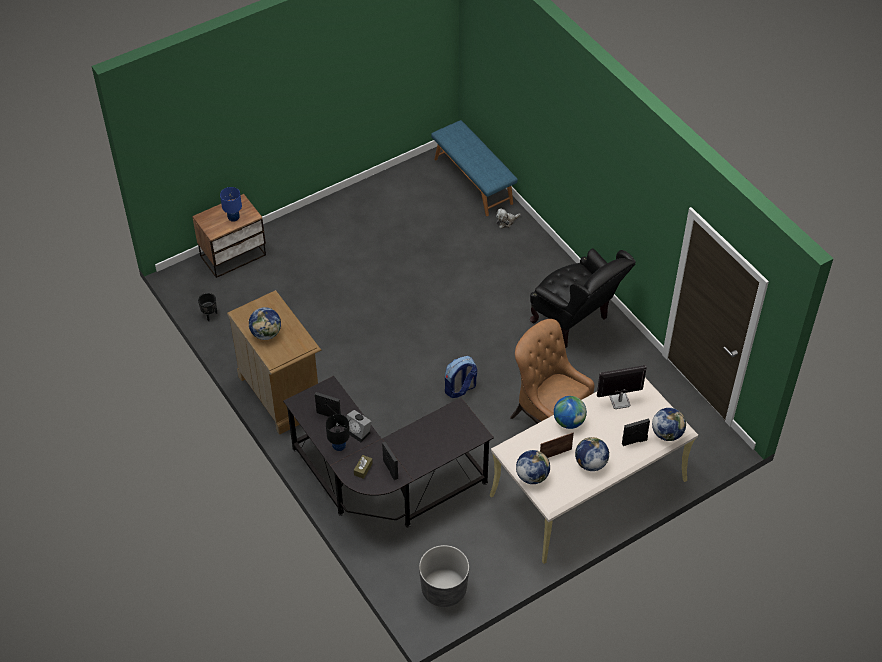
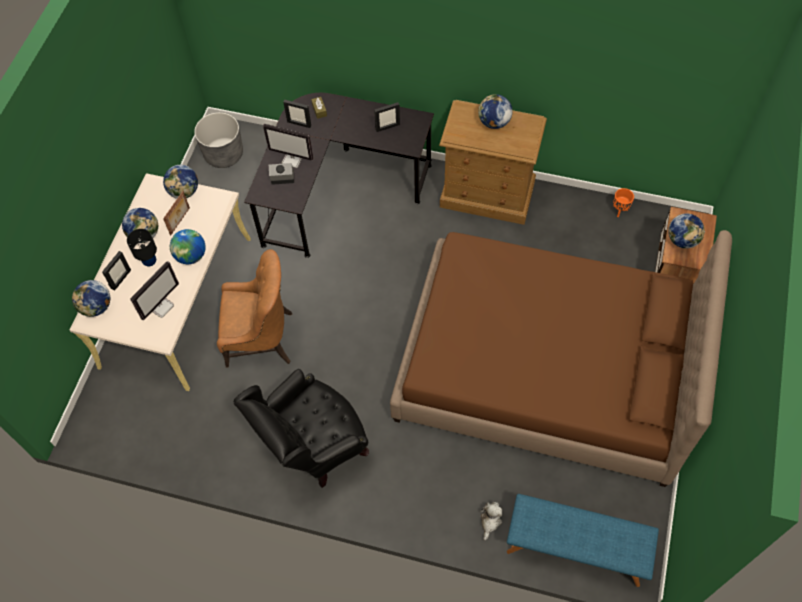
camera: 140 degrees right, 10 degrees up
(209, 315) = (620, 210): black planter -> orange planter
(233, 218) = (682, 240): blue table lamp -> globe
(339, 446) = (354, 112): black table lamp -> black table lamp (150, 262)
(358, 431) = (352, 132): alarm clock -> alarm clock (282, 179)
(383, 265) = (545, 370): none -> brown bed
(425, 443) = (293, 159): none -> monitor
(460, 389) = (356, 305): backpack -> none
(575, 324) = (314, 450): black armchair -> black armchair turned 45 degrees counterclockwise

